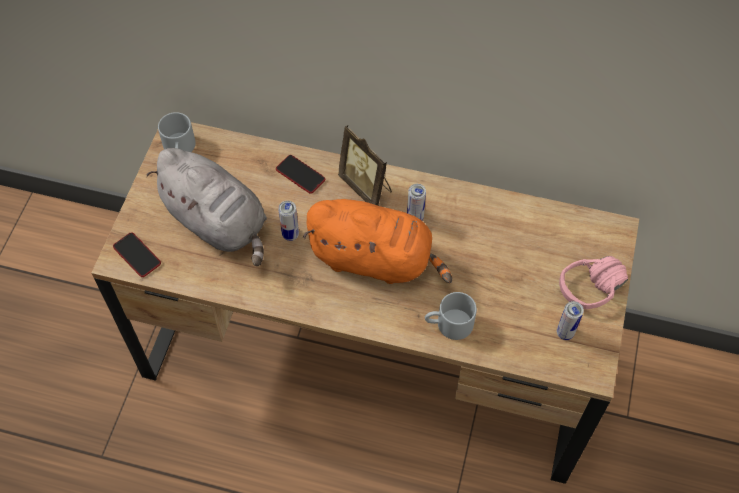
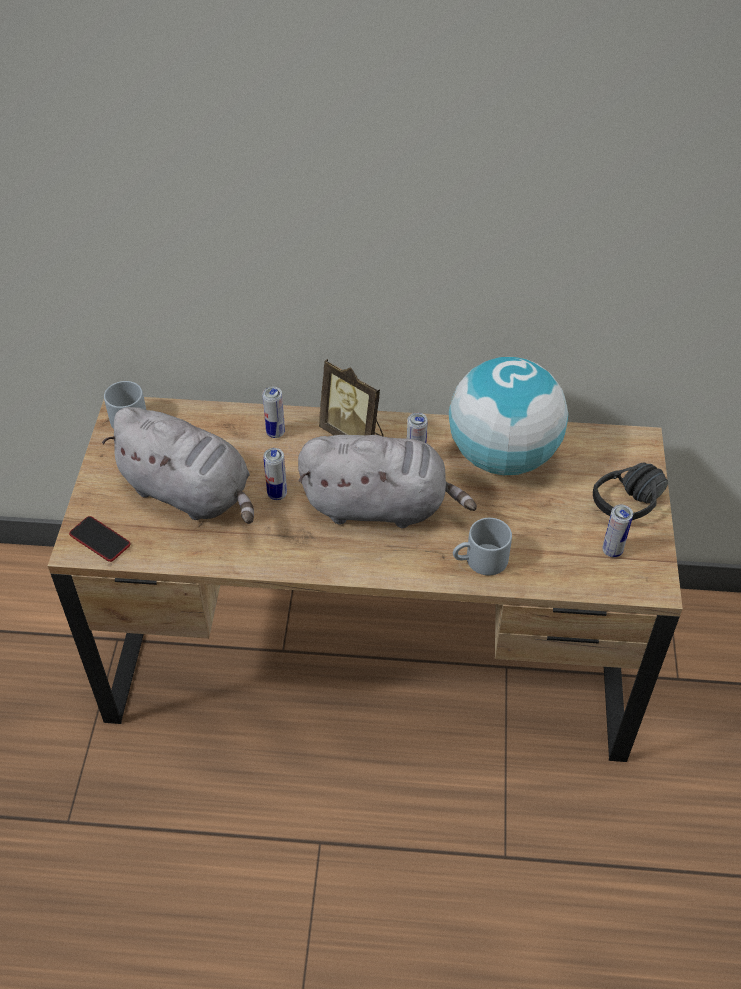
camera: 10 degrees left, 10 degrees down
(300, 174) = (275, 432): phone -> can
(375, 259) = (380, 506): orange plush toy -> grey plush toy
(491, 227) = (502, 456): none -> globe
(596, 296) = (637, 509): pink headphones -> black headphones

